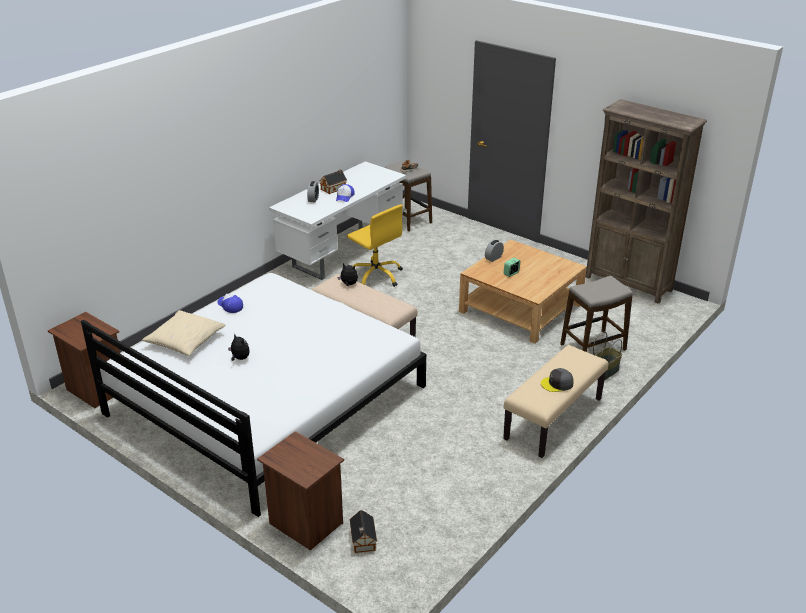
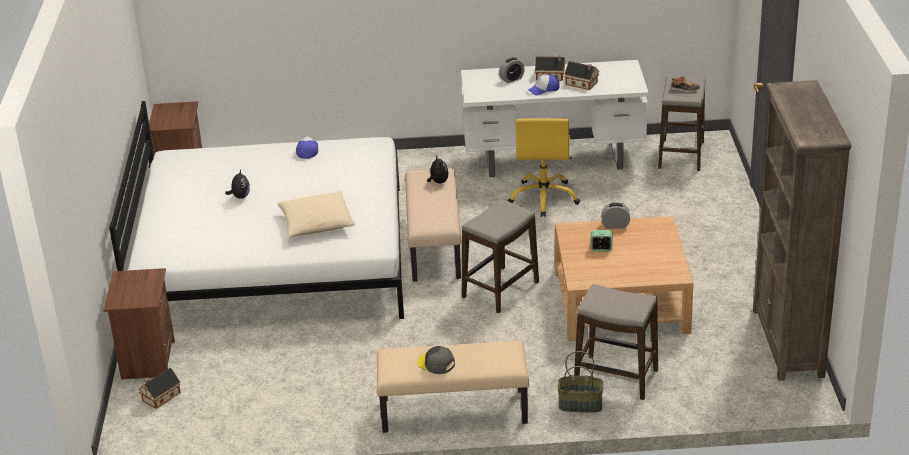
camera: 50 degrees right, 0 degrees up
(185, 340) = (231, 162): beige pillow -> beige pillow (316, 223)
(361, 185) = (582, 84): none -> toy house
(448, 338) = (500, 290): none -> stool

